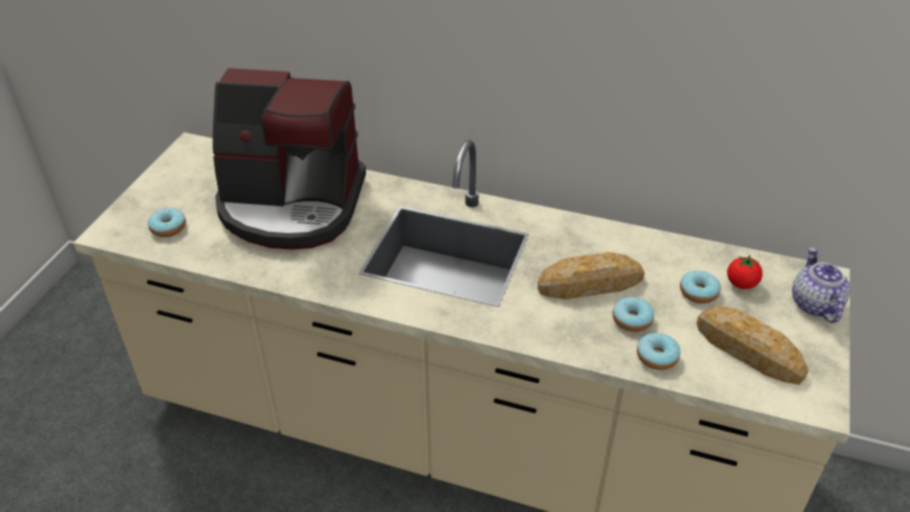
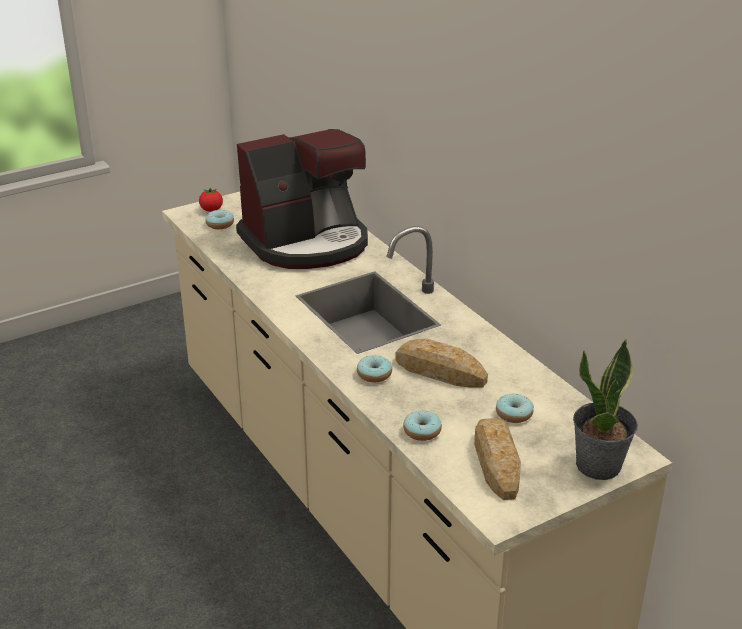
camera: 40 degrees right, 10 degrees down
(292, 205) = (307, 242): coffee machine -> coffee machine turned 75 degrees counterclockwise
(631, 320) = (437, 404): donut -> donut (374, 374)
(741, 284) = (557, 426): tomato -> tomato (211, 210)
(814, 304) = (599, 466): teapot -> potted plant

